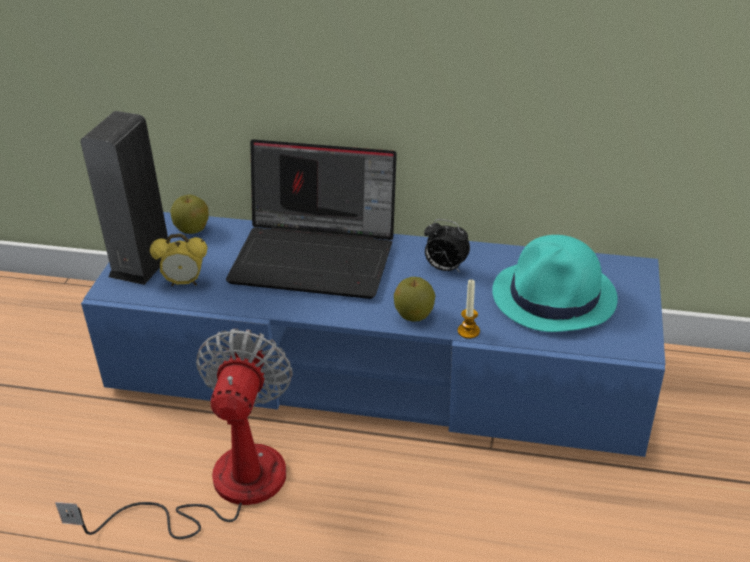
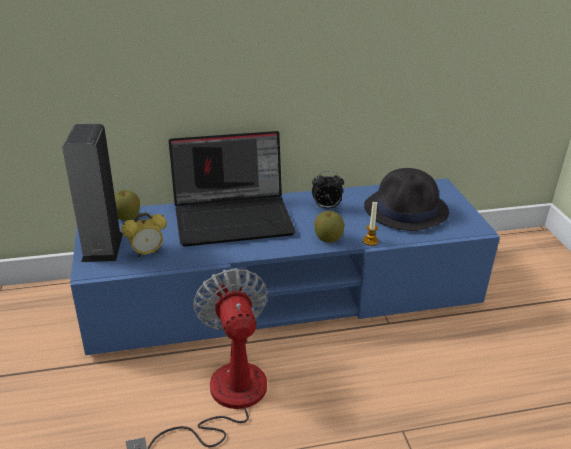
camera: 25 degrees left, 5 degrees down
(555, 296) = (406, 210): turquoise hat -> black hat

